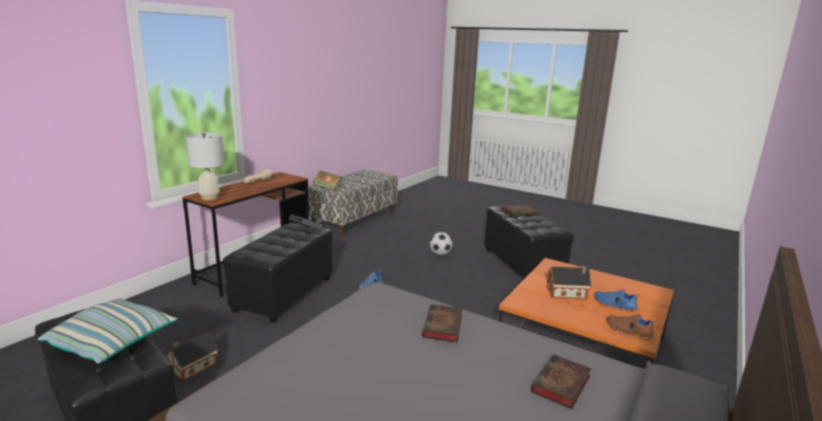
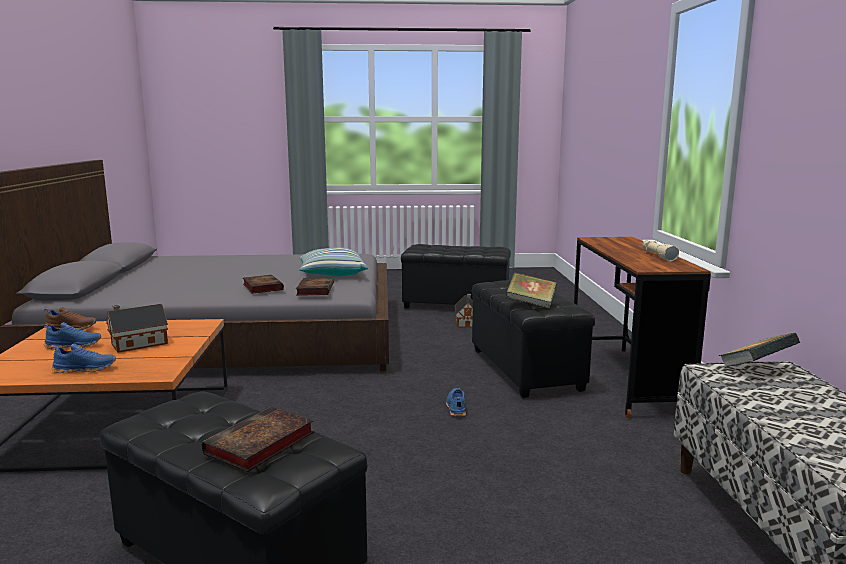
camera: 145 degrees right, 5 degrees down
(113, 343) = (447, 249): pillow -> pillow (332, 275)
(210, 198) = (607, 239): white table lamp -> none
(440, 254) = (449, 513): football -> none
(561, 385) = (154, 286): book -> book (315, 290)
(595, 279) = (85, 369): none -> blue shoe

